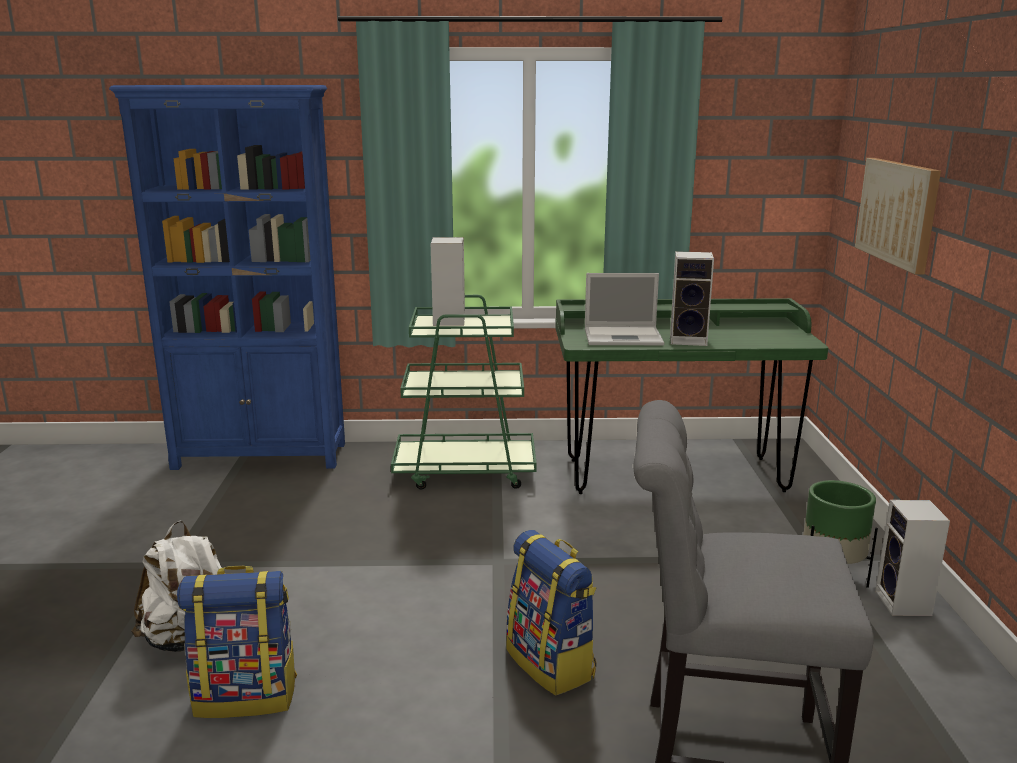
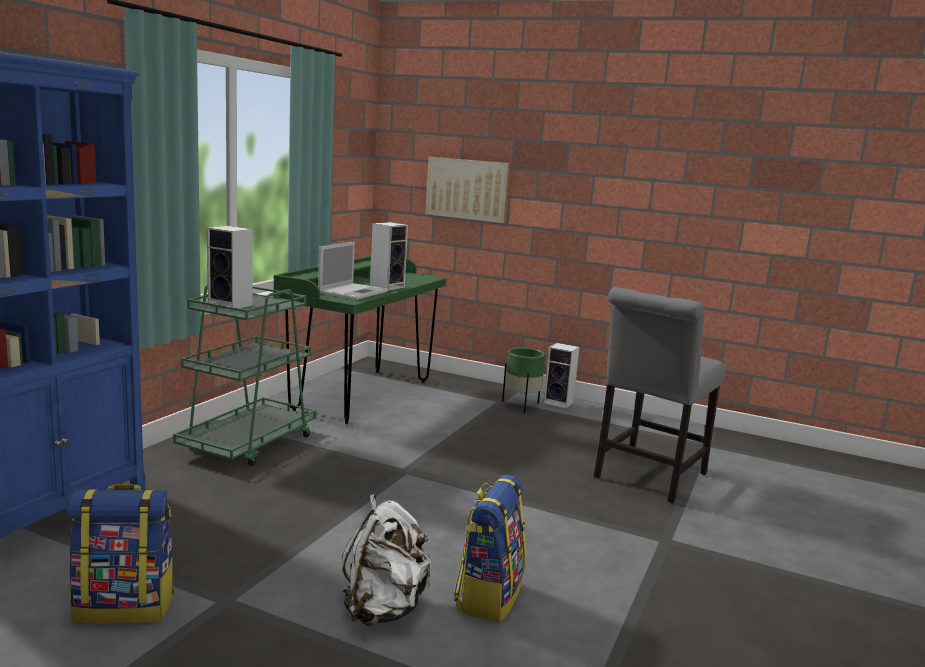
camera: 65 degrees left, 5 degrees down
(552, 664) = (539, 490): backpack -> backpack (125, 607)

